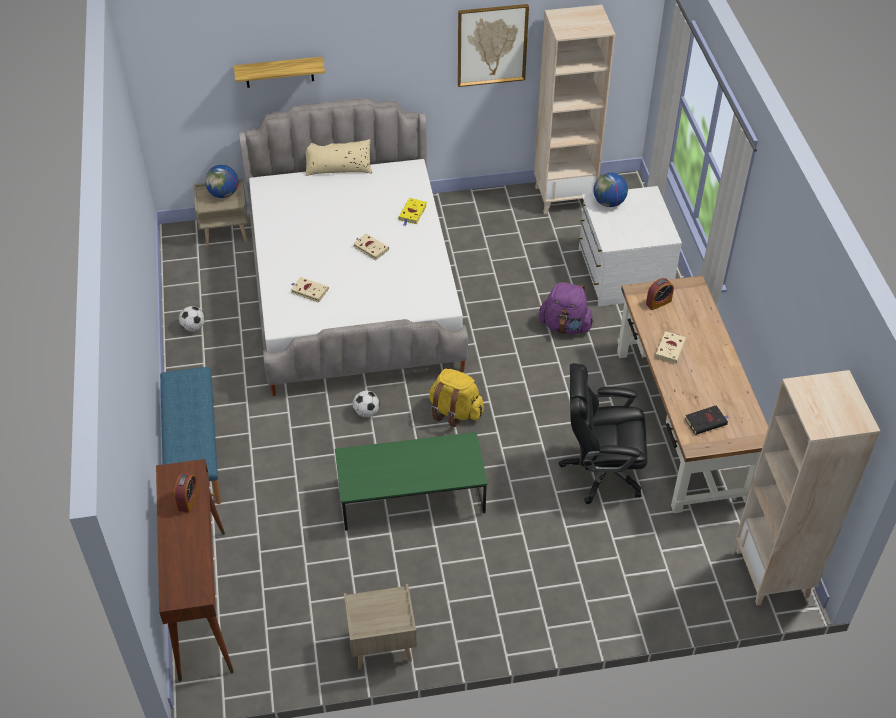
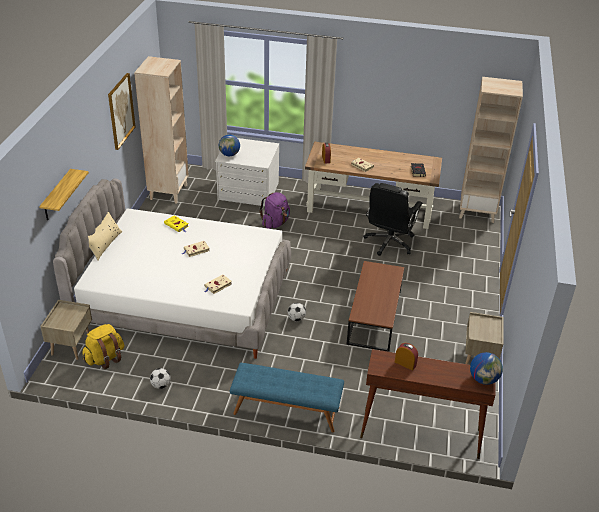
camera: 70 degrees left, 10 degrees down
(223, 194) = (65, 314): globe -> globe (483, 379)
(411, 497) = (374, 317): green coffee table -> brown coffee table
(455, 411) = (317, 282): yellow backpack -> yellow backpack (105, 358)

